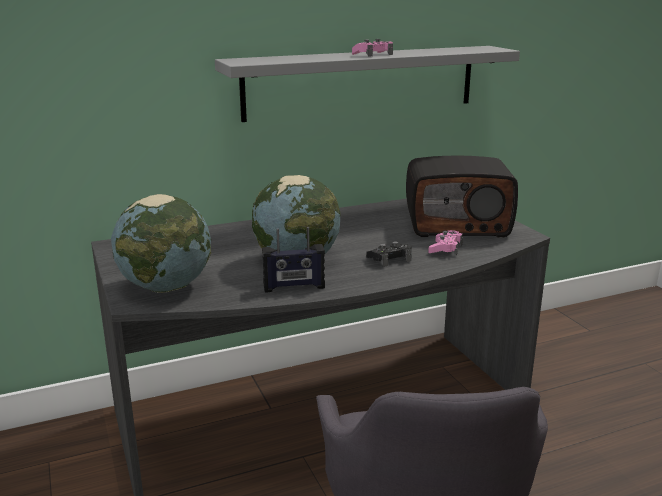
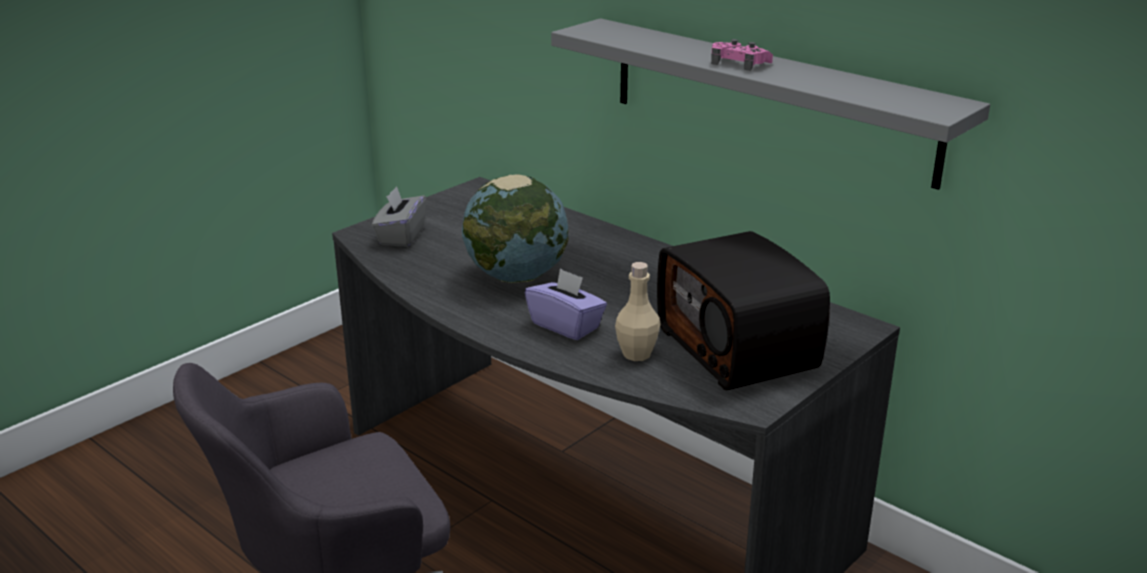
camera: 65 degrees right, 5 degrees up
(166, 287) = (401, 236): globe -> grey tissue box
(294, 287) = (444, 291): radio -> none
(390, 259) = (566, 325): black game controller -> purple tissue box
(445, 248) = (636, 354): pink game controller -> beige bottle

